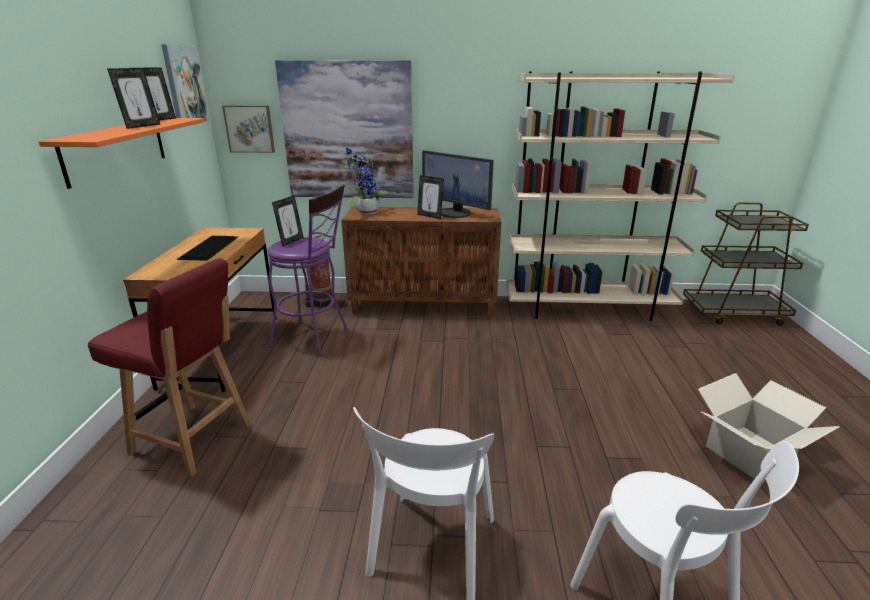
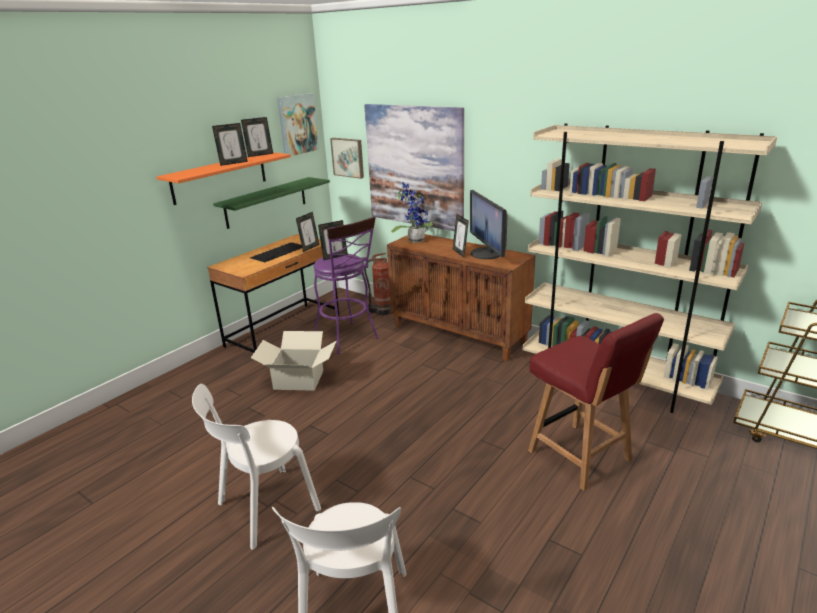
camera: 35 degrees right, 0 degrees up
(168, 186) = (266, 202): none -> green shelf
(193, 439) = (214, 386): red chair -> red chair (581, 457)
(245, 237) = (309, 248): none -> picture frame
(750, 452) = (592, 565): cardboard box -> cardboard box (298, 380)

